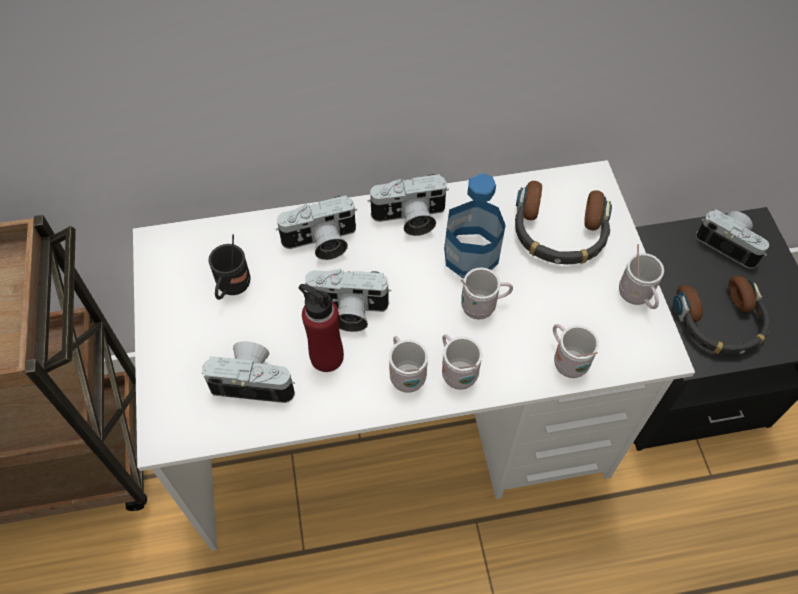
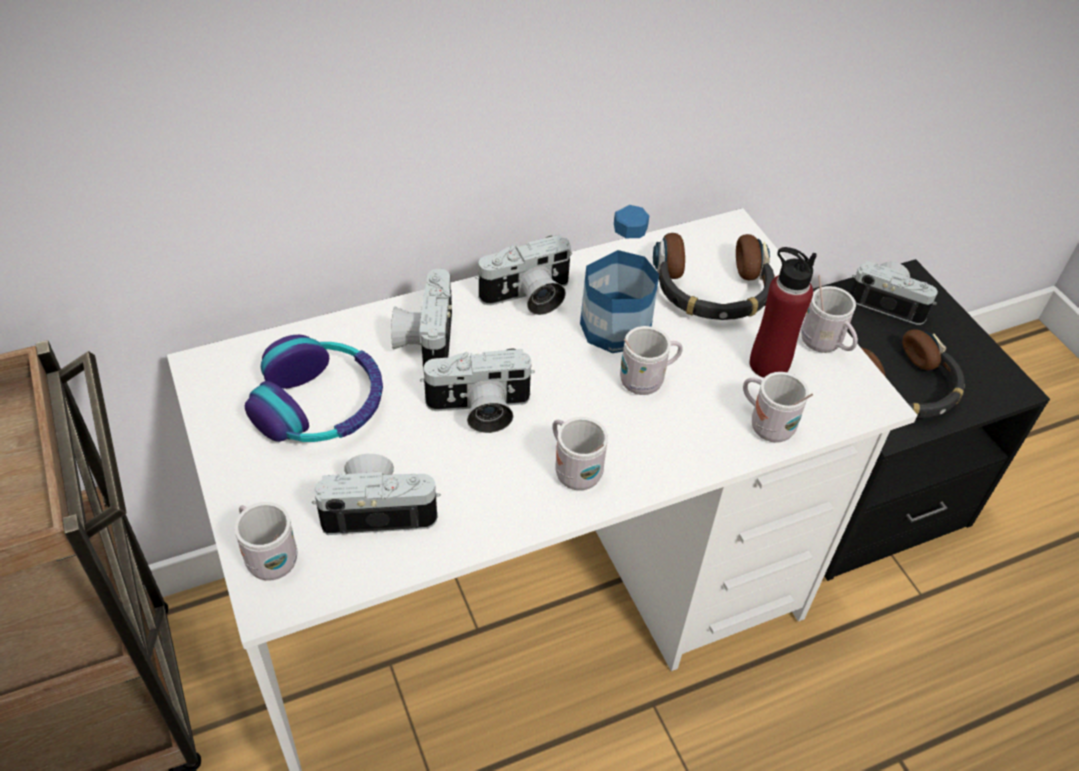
camera: 15 degrees left, 10 degrees down
(232, 288) = (320, 405): black mug -> headphones
(321, 243) = (424, 338): camera -> camera turned 120 degrees clockwise
(326, 357) = (467, 466): red bottle -> red bottle (768, 364)
(456, 371) = (636, 457): white mug -> white mug (268, 556)

